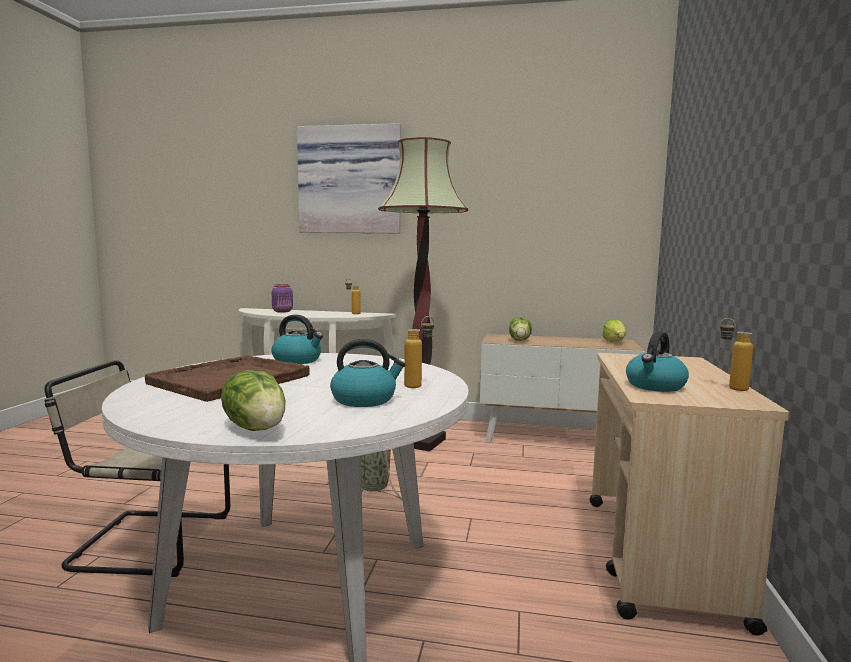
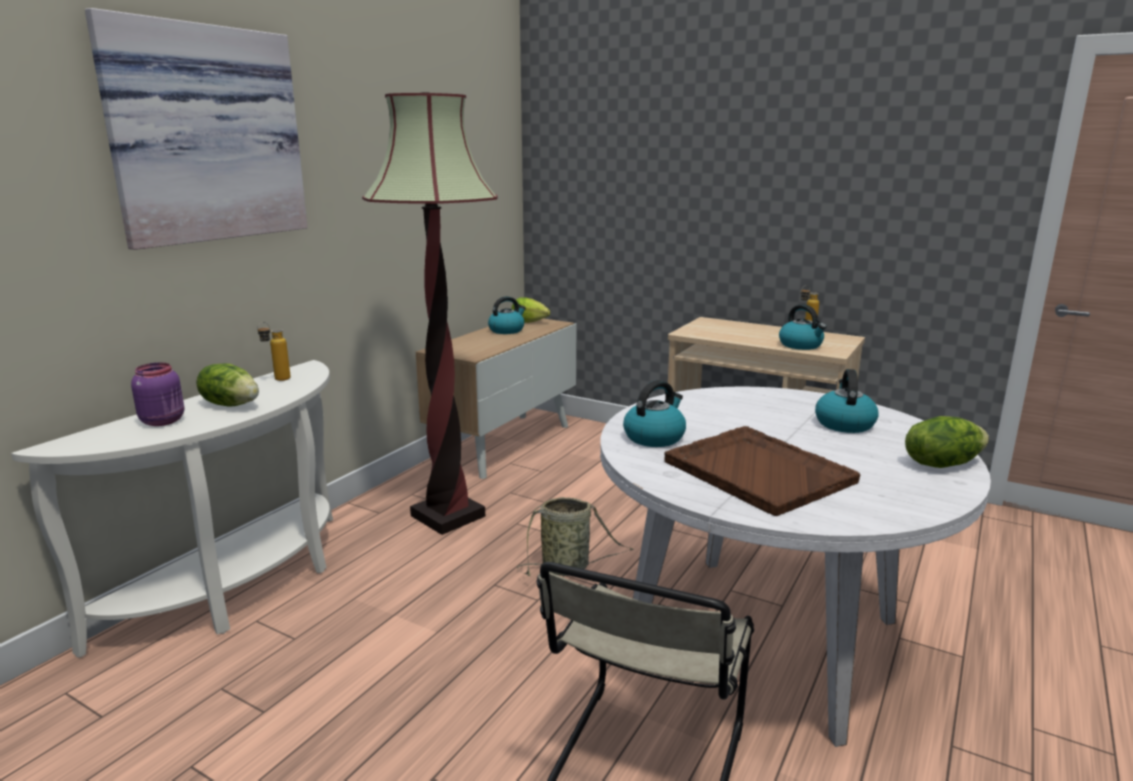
camera: 70 degrees left, 10 degrees up
(419, 385) = (790, 402): bottle -> none
(520, 340) = (482, 347): lettuce -> lettuce (231, 404)
(577, 341) = (507, 330): none -> kettle

